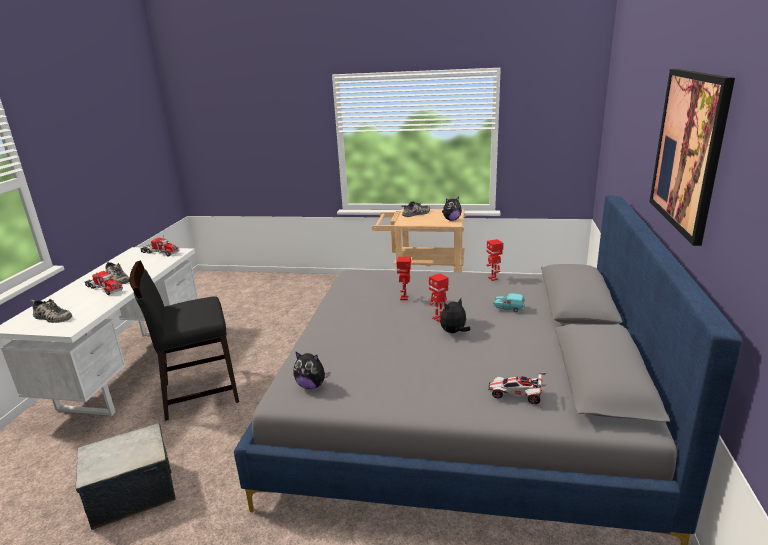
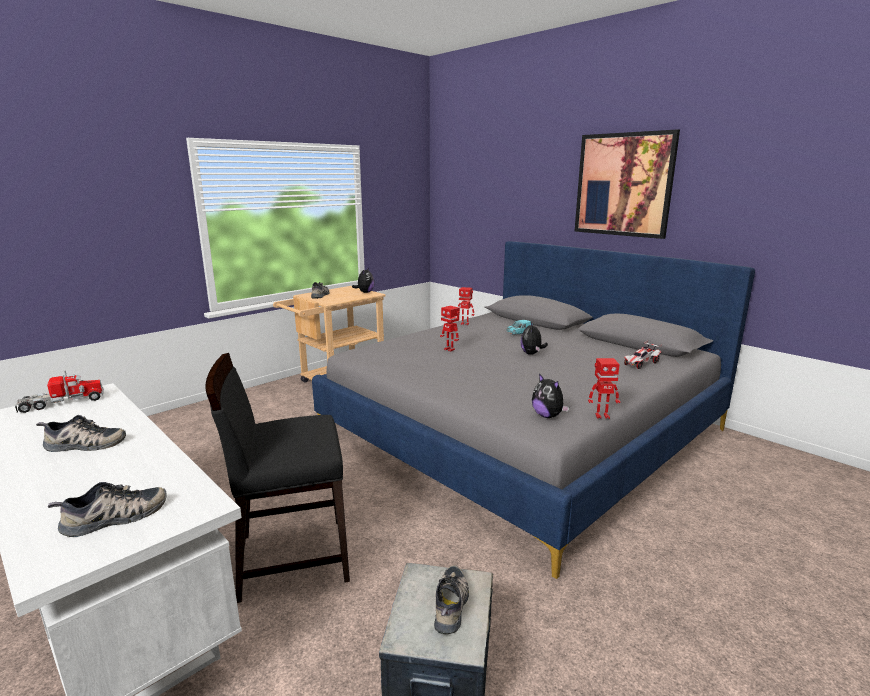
camera: 55 degrees left, 5 degrees down
(104, 288) = (98, 459): toy truck -> none
(125, 455) = (452, 604): none -> shoe
(199, 392) = (291, 557): black chair -> black chair turned 60 degrees clockwise
(311, 385) = (548, 416): plush toy -> plush toy turned 90 degrees clockwise
(438, 319) = (503, 351): toy robot -> toy robot (601, 416)

